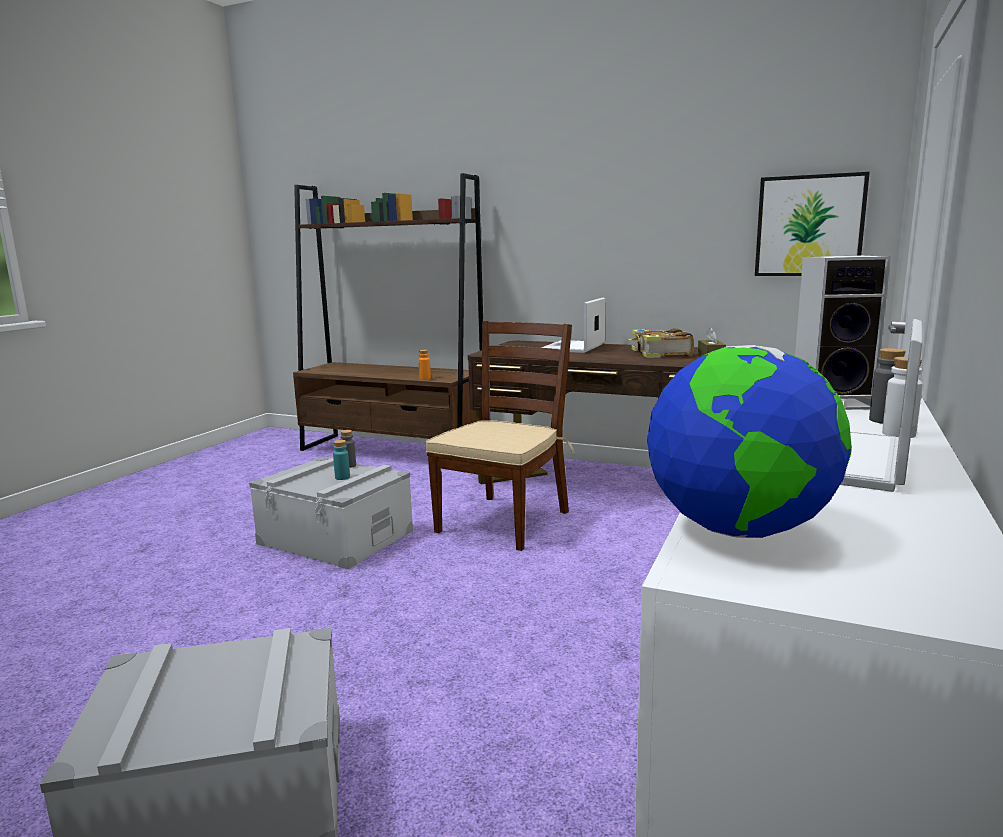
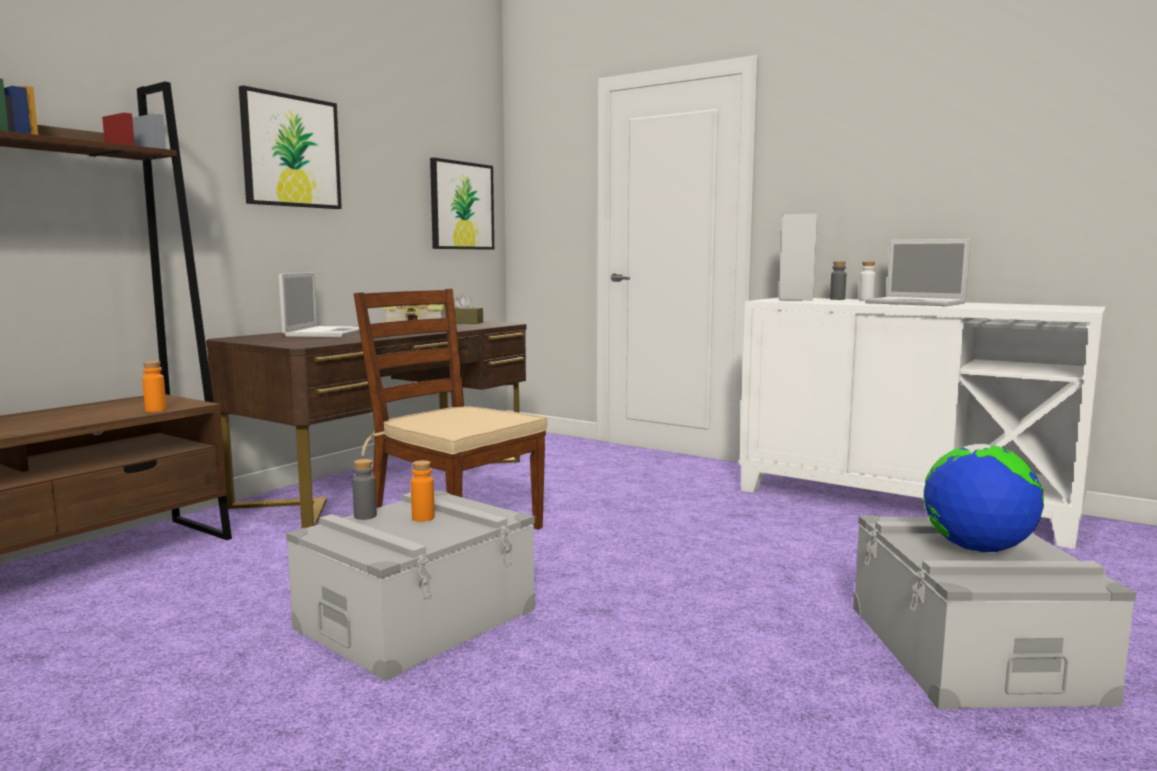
camera: 80 degrees left, 5 degrees down
(342, 477) = (423, 518): turquoise bottle -> orange bottle
(573, 348) = (327, 333): laptop -> laptop turned 120 degrees counterclockwise
(593, 198) = (291, 151): none -> picture
(739, 531) = (1032, 308): globe -> globe (977, 549)

